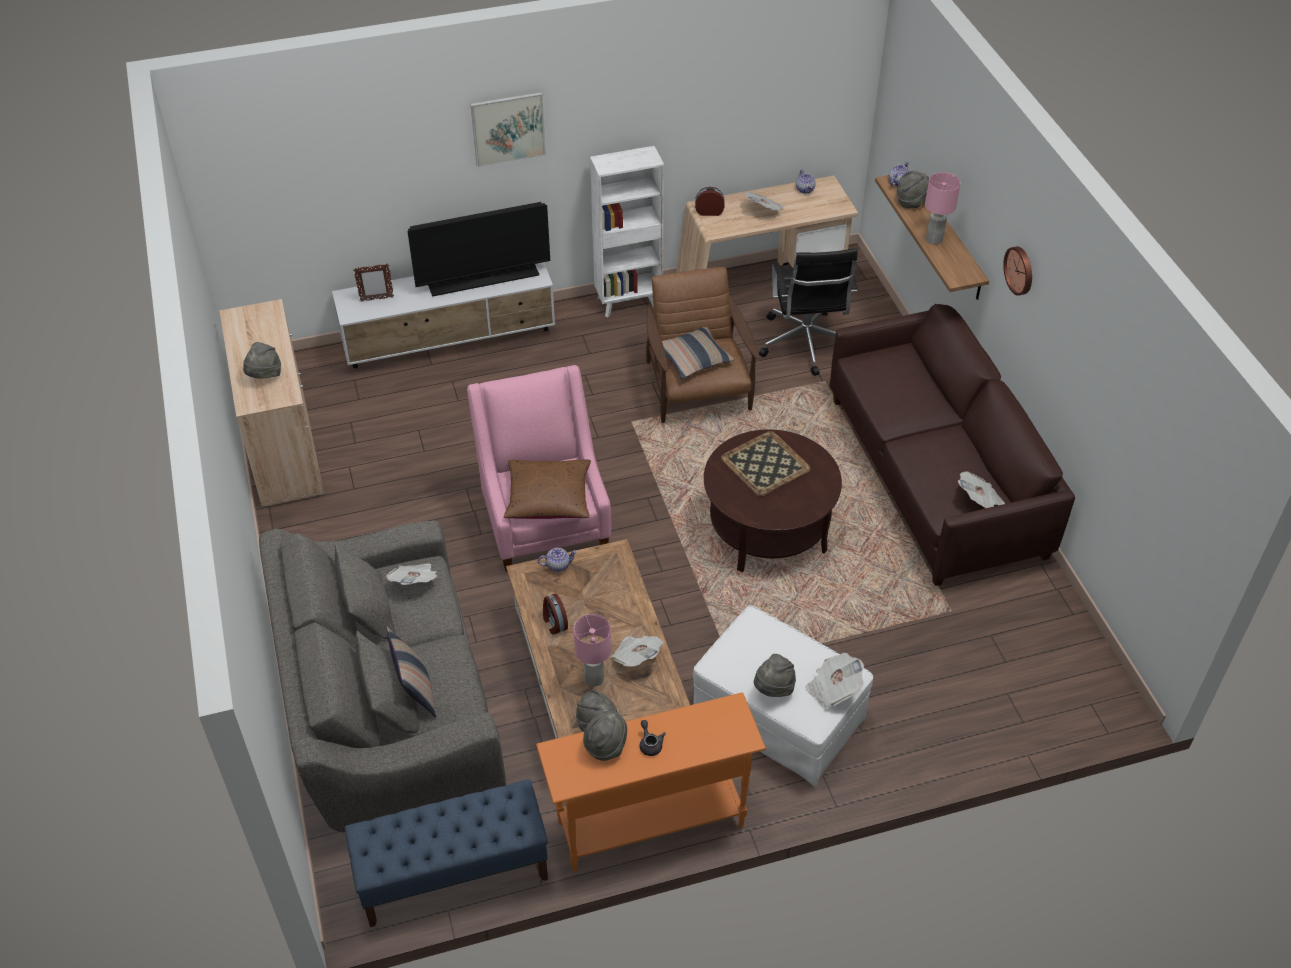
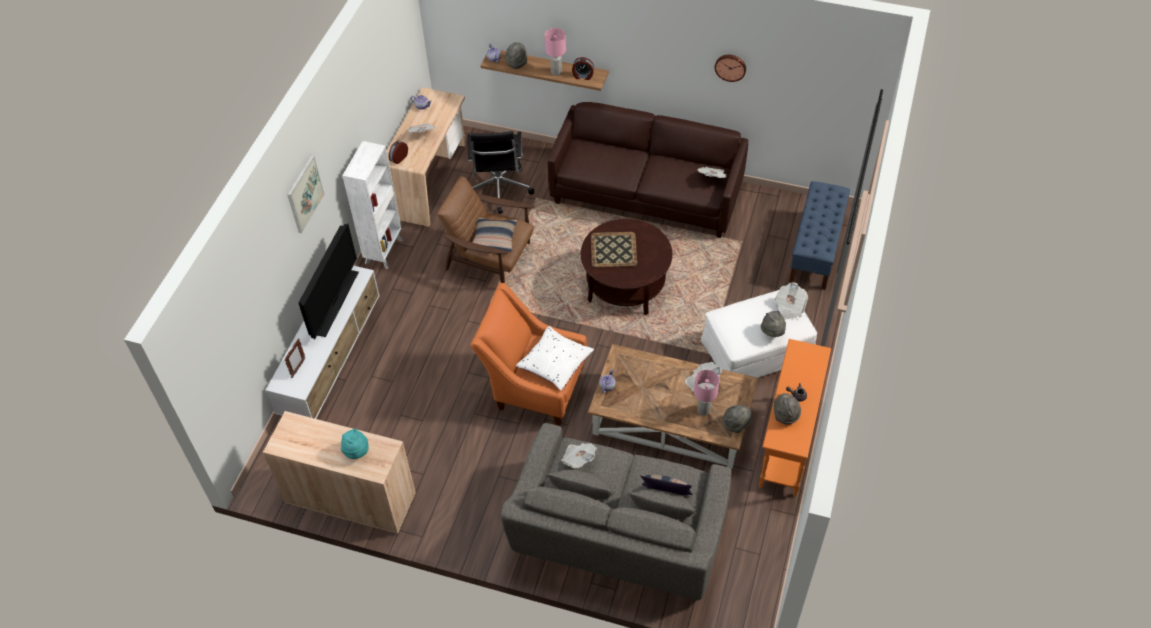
camera: 55 degrees left, 5 degrees up
(264, 376) = (357, 452): grey hat -> turquoise hat
(452, 874) = (761, 555): blue bench -> blue bench (815, 250)
(544, 520) = (534, 386): pink armchair -> orange armchair
(548, 498) = (555, 363): brown pillow -> white pillow
(554, 623) = (649, 409): alarm clock -> alarm clock (583, 76)
(805, 344) = (499, 190): black office chair -> black office chair turned 60 degrees clockwise
(1020, 270) = (639, 50): wall clock -> wall clock (730, 67)

